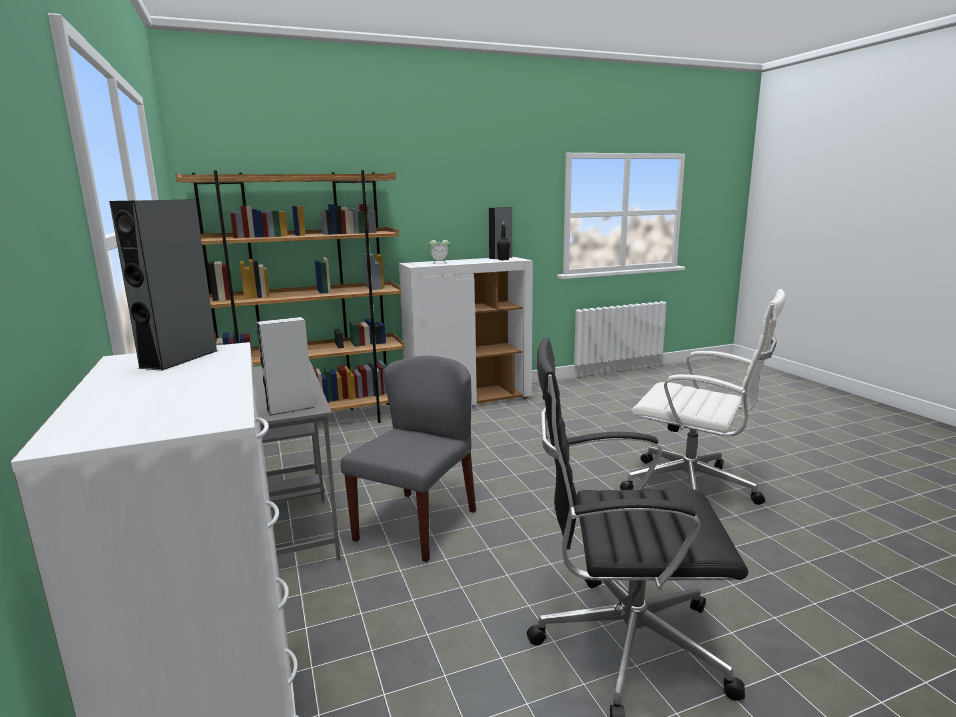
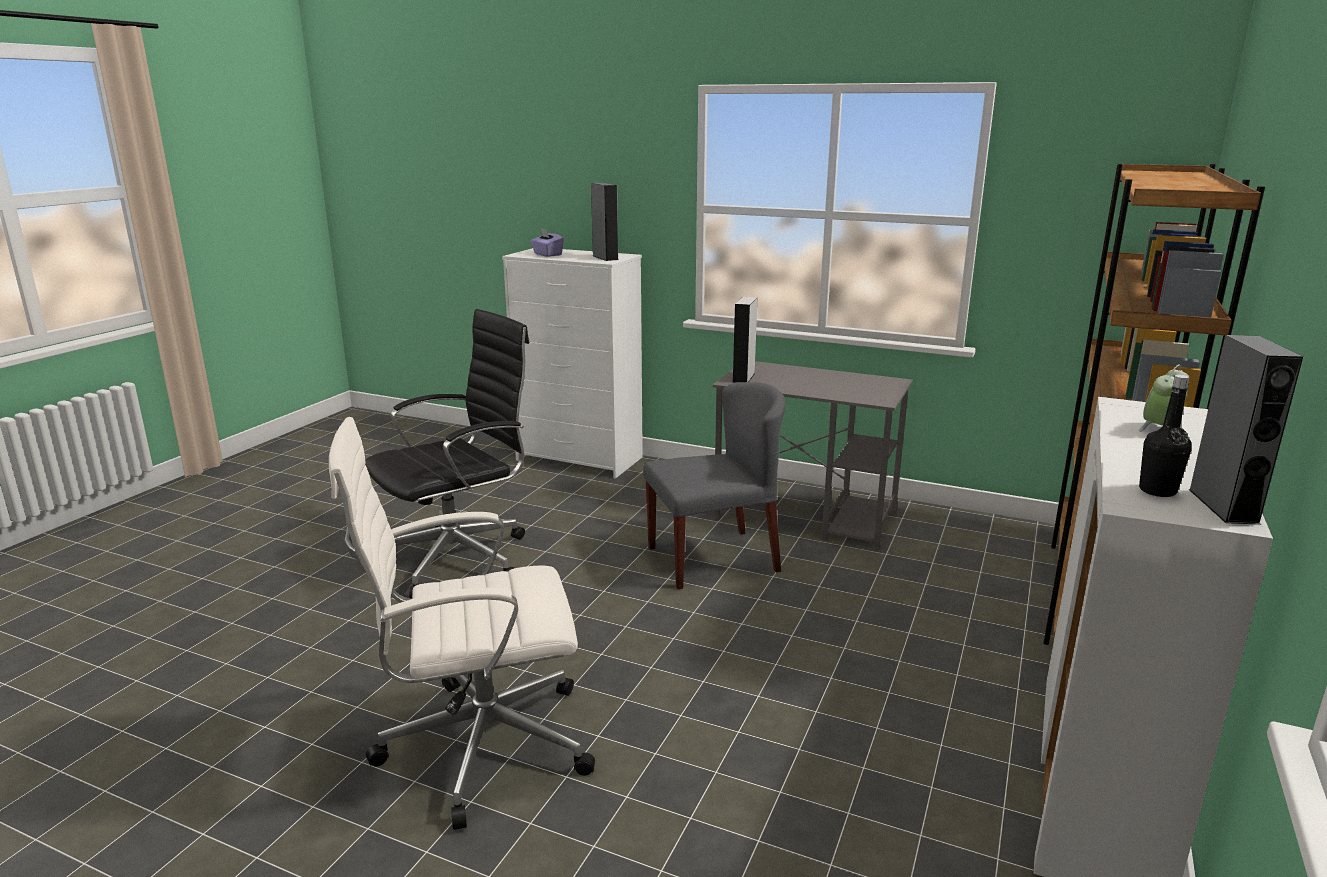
camera: 135 degrees right, 5 degrees up
(184, 398) = (547, 254): none -> purple tissue box
(416, 524) = (713, 558): grey chair -> grey chair turned 90 degrees counterclockwise

